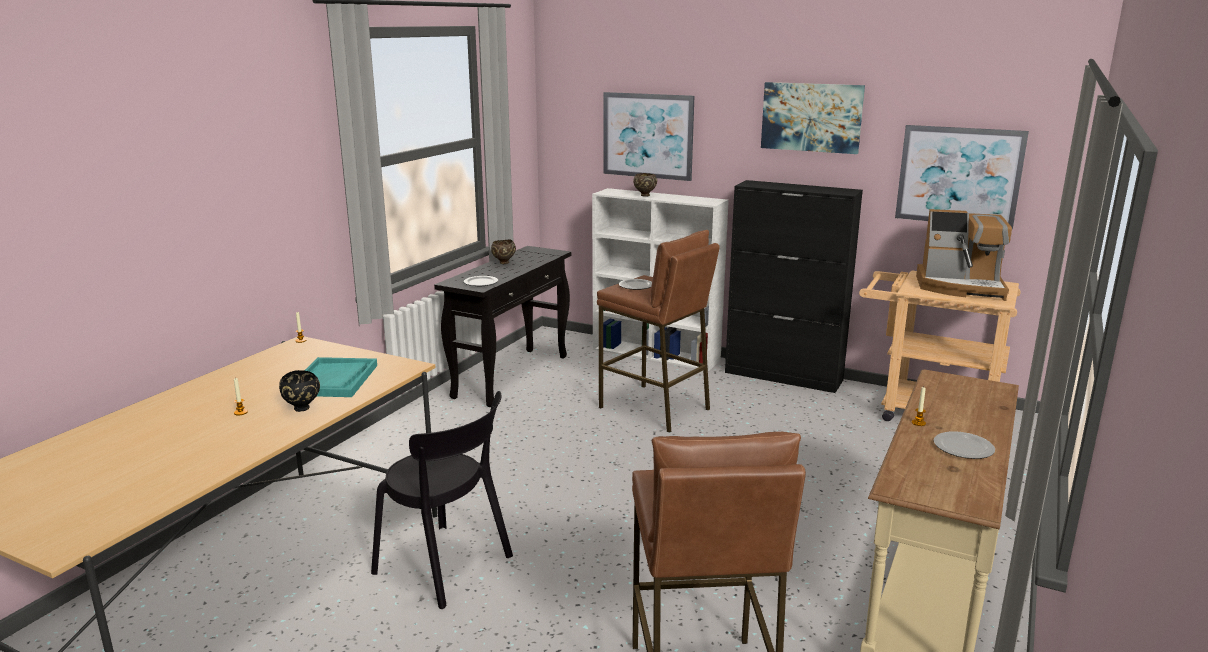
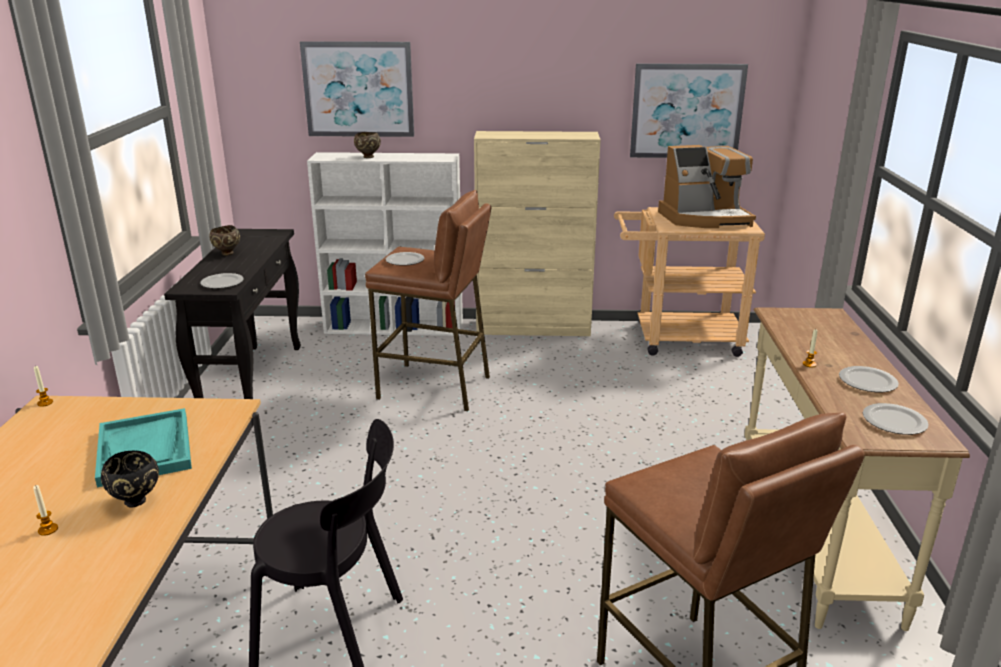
camera: 25 degrees left, 5 degrees up
(784, 376) = (534, 328): black cabinet -> beige cabinet
(811, 117) = (541, 60): picture -> none
(949, 484) = (895, 422): none -> plate

